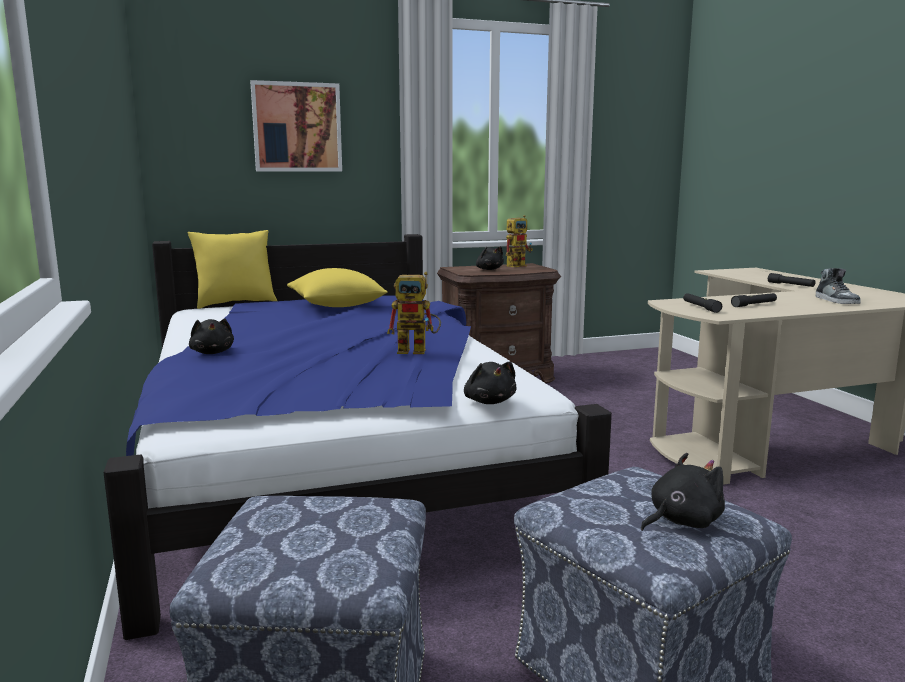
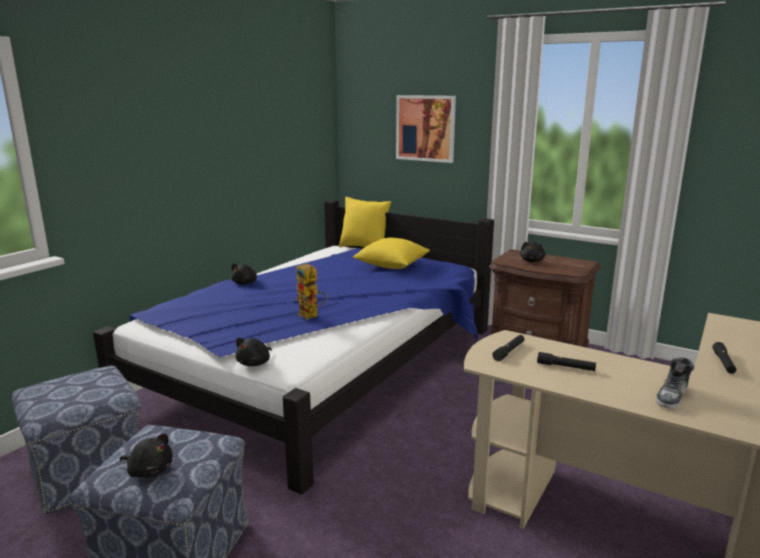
camera: 50 degrees right, 5 degrees up
(518, 265) = (574, 262): toy robot -> none

